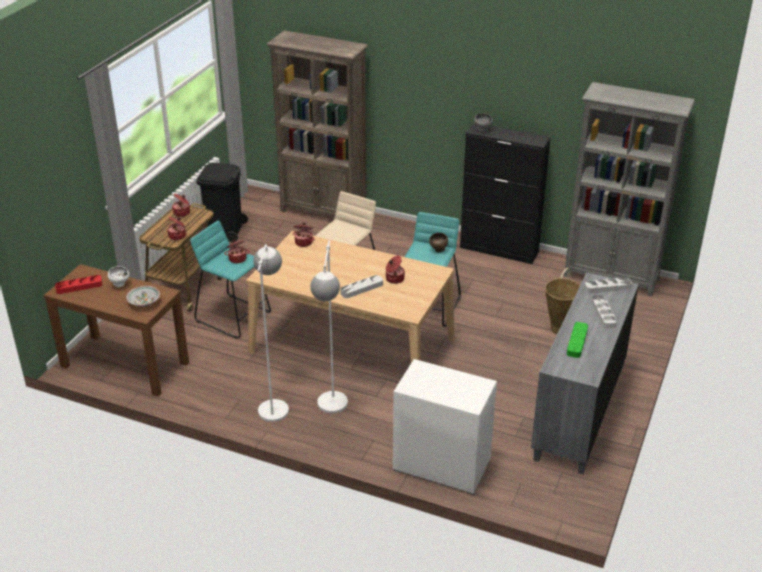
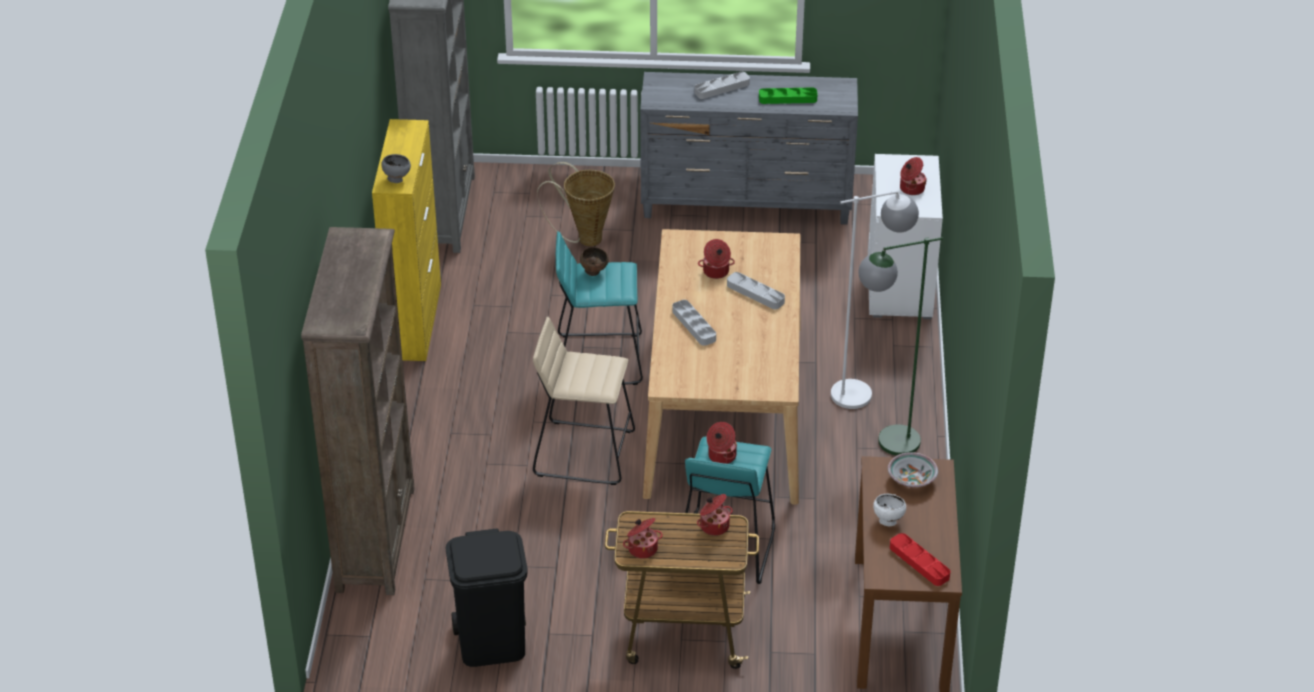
camera: 110 degrees left, 5 degrees up
(275, 404) = (884, 444): white floor lamp -> green floor lamp
(304, 242) = (673, 375): cooking pot -> cooking pot (911, 188)
(499, 250) = (415, 321): black cabinet -> yellow cabinet
(607, 287) = (666, 91): grey tray -> grey tray (694, 325)

